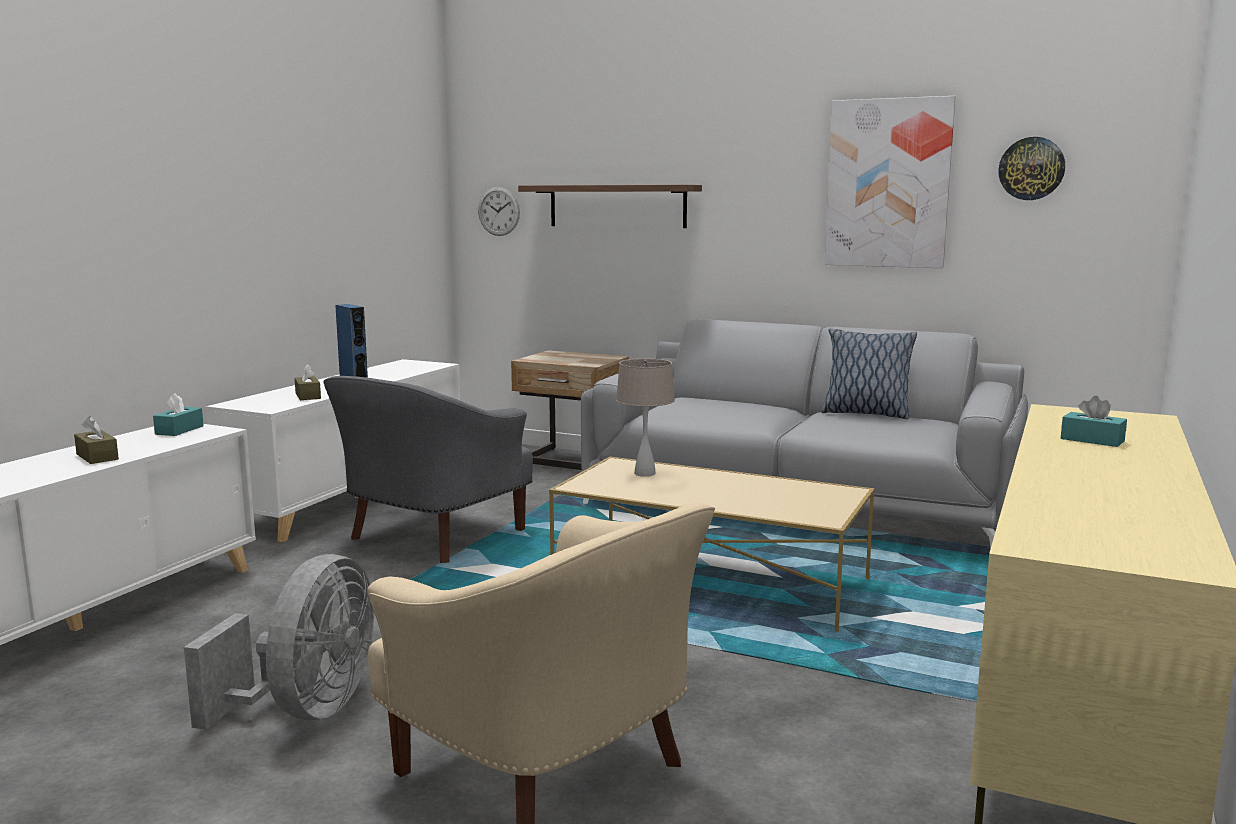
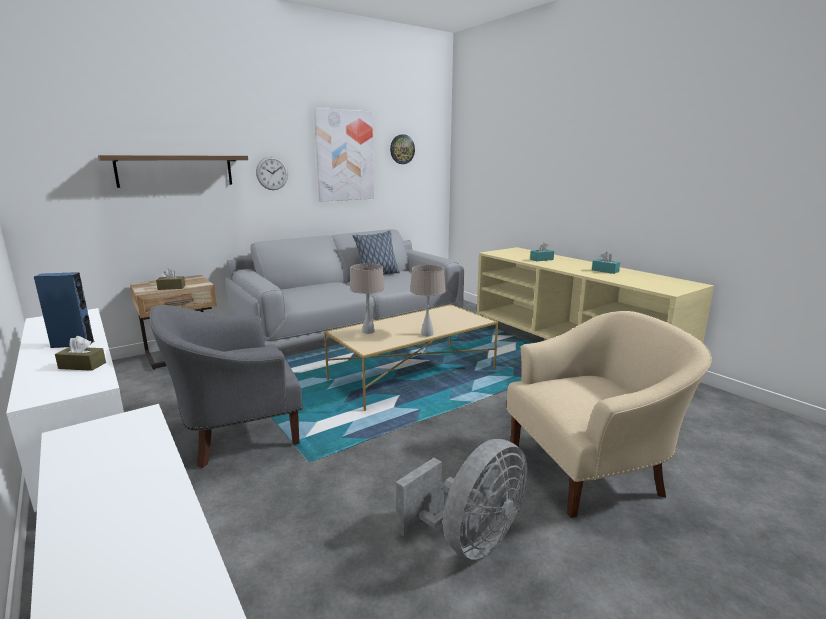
camera: 60 degrees left, 5 degrees up
(97, 457) = (132, 491): brown tissue box -> brown tissue box (171, 287)
(179, 430) = (96, 435): turquoise tissue box -> turquoise tissue box (605, 271)
(306, 710) = (470, 540): grey fan -> grey fan turned 90 degrees clockwise
(430, 537) = (235, 432): grey armchair -> grey armchair turned 90 degrees clockwise
(499, 211) = (55, 177): wall clock -> wall clock (272, 173)
(691, 501) = (427, 334): none -> beige table lamp

